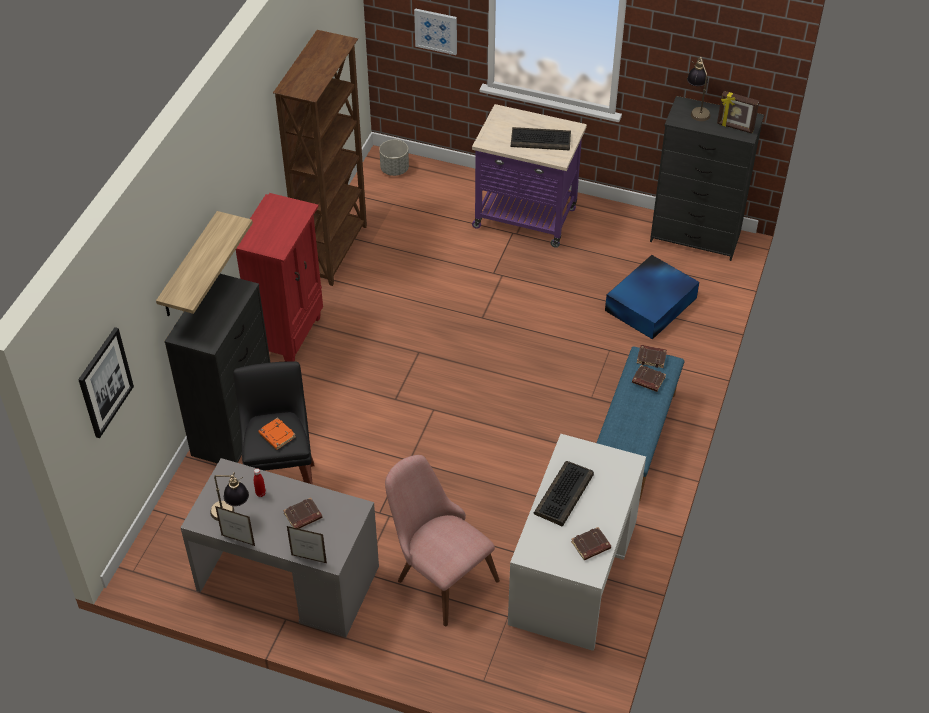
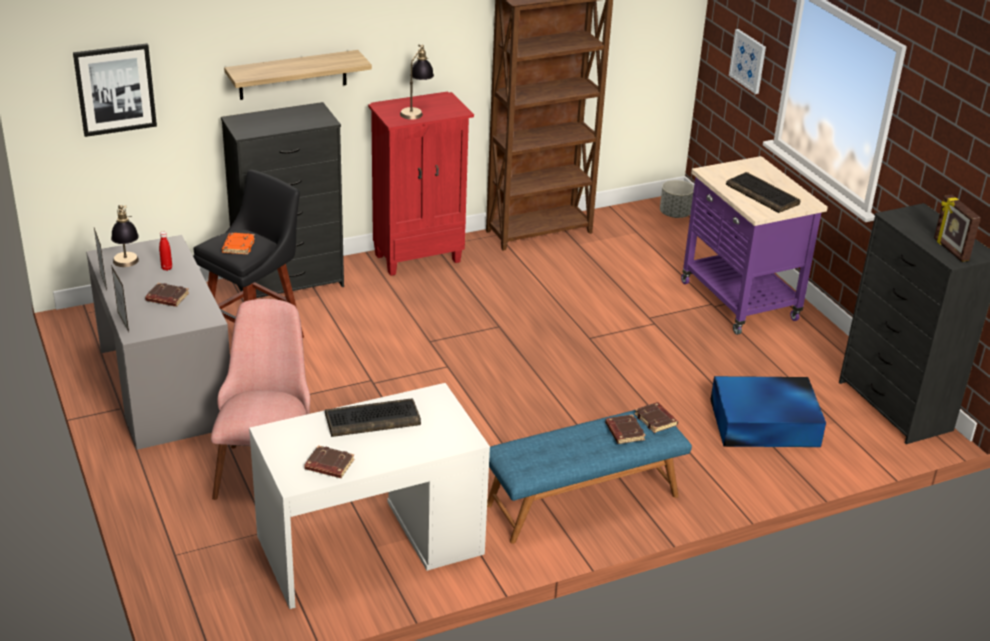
camera: 45 degrees right, 15 degrees down
(697, 109) = (929, 220): table lamp -> table lamp (416, 111)

